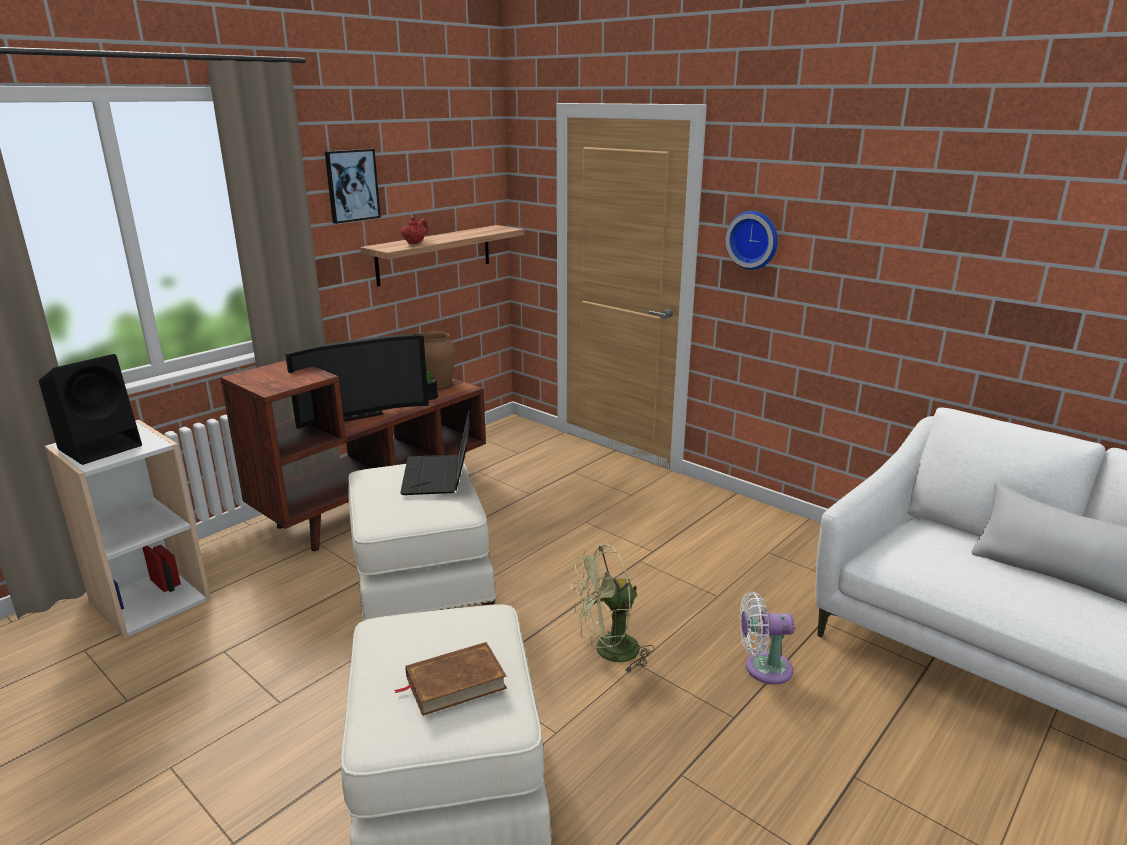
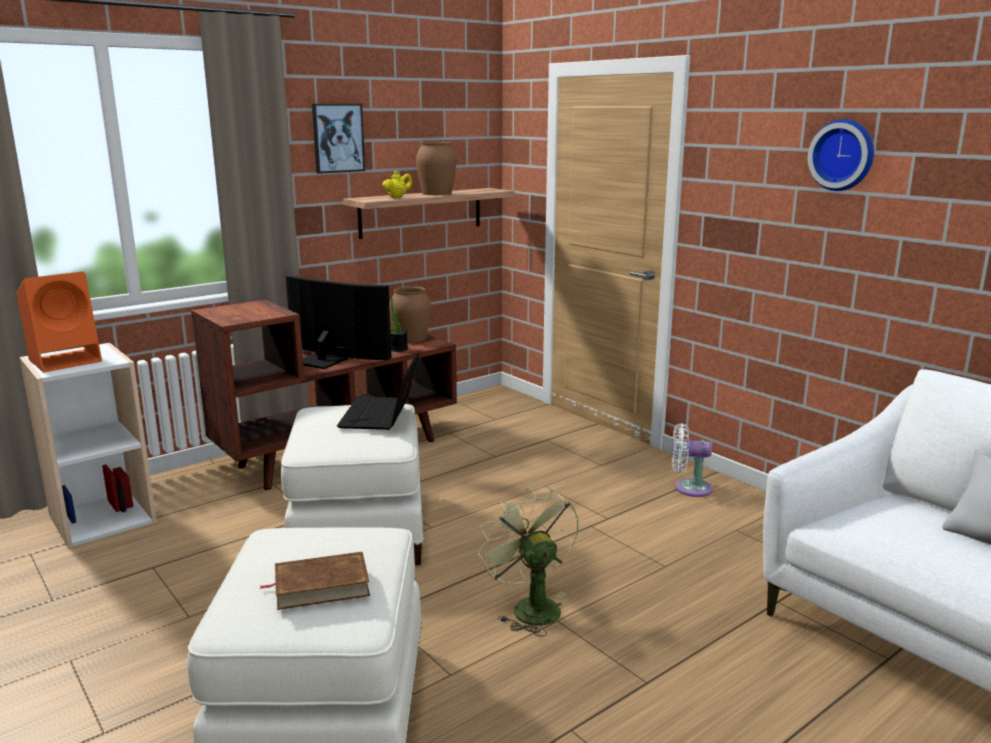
camera: 10 degrees right, 5 degrees down
(102, 446) = (67, 360): black speaker -> orange speaker
(360, 414) = (326, 359): television -> television turned 135 degrees counterclockwise
(415, 243) = (397, 197): red teapot -> yellow teapot
(450, 236) = (436, 193): none -> brown vase
(608, 652) = (529, 607): green fan -> green fan turned 75 degrees clockwise
(754, 239) = (735, 193): wall clock -> wall clock (843, 155)
(763, 668) = (694, 639): white fan -> white fan (689, 488)

